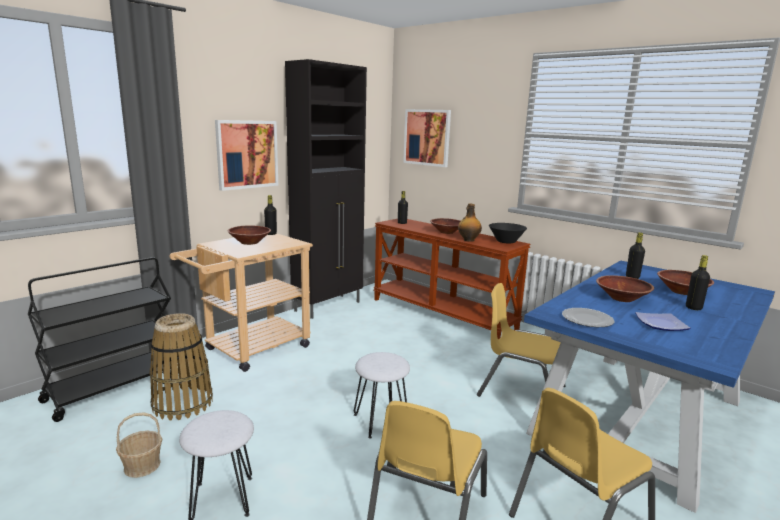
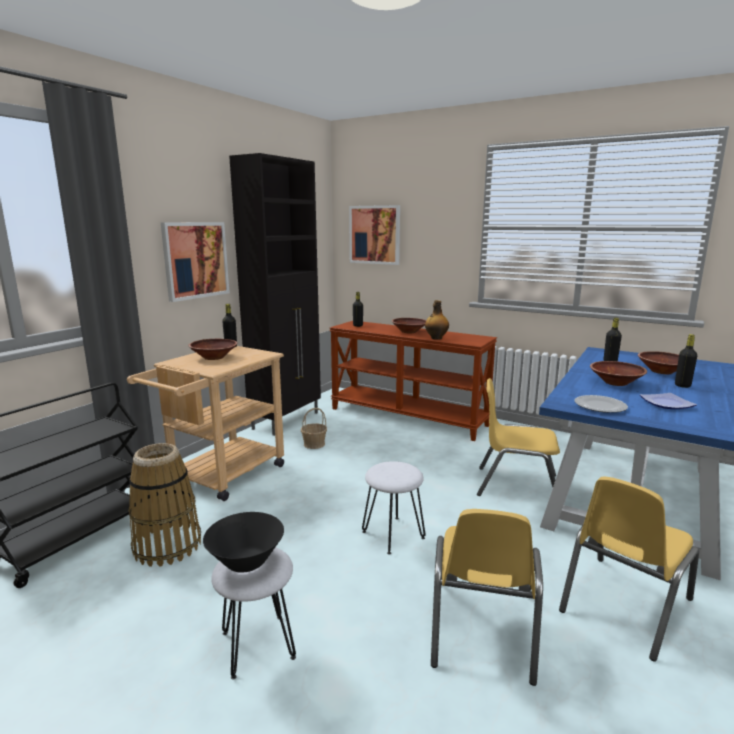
camera: 10 degrees left, 0 degrees up
(142, 466) = (148, 623): basket -> basket (314, 444)
(506, 241) = (473, 337): black bowl -> black bowl (246, 561)

